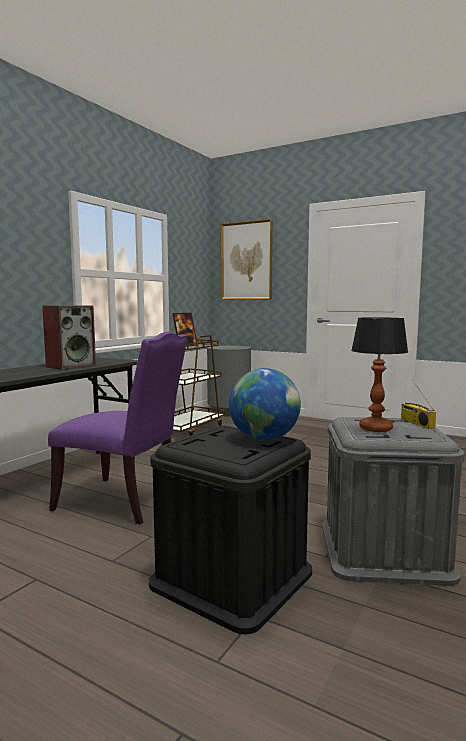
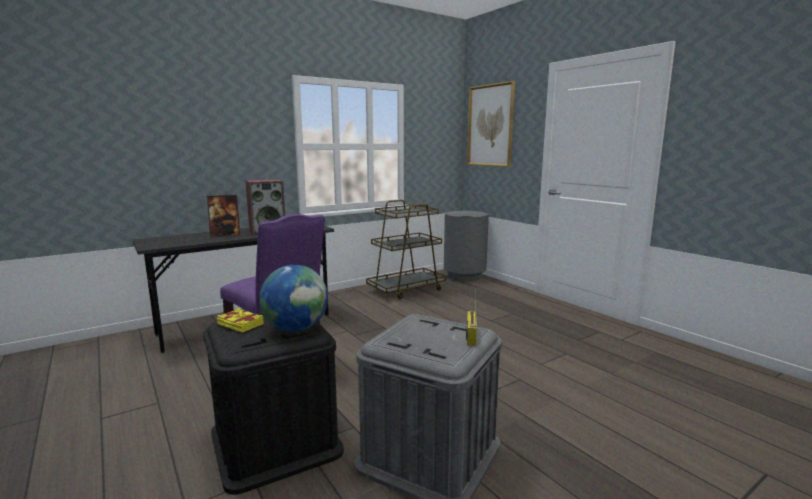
camera: 25 degrees right, 5 degrees up
(185, 346) = (404, 213): picture frame -> picture frame (225, 235)
(198, 444) = (240, 324): none -> yellow book
(376, 428) = (415, 335): table lamp -> none

